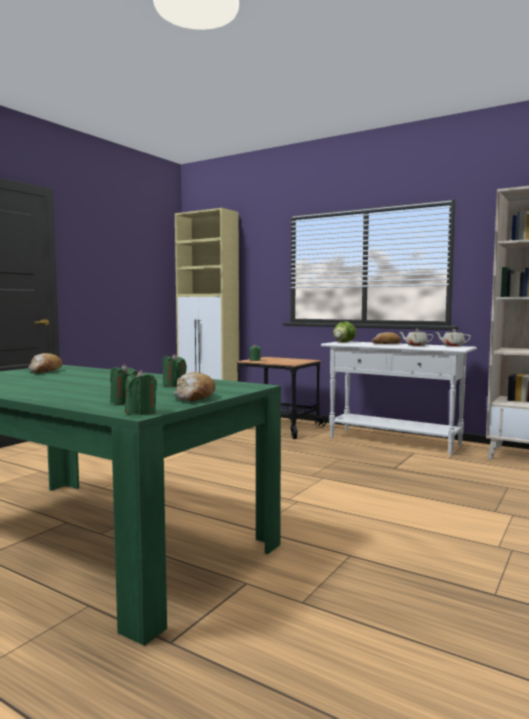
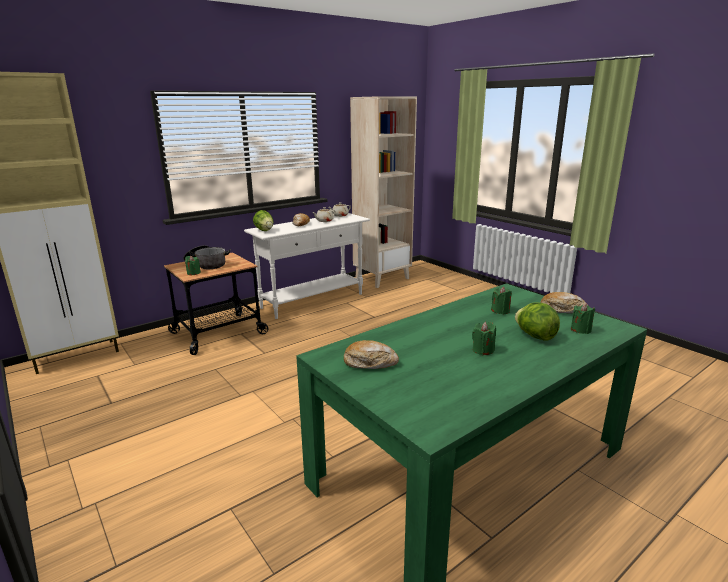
camera: 70 degrees left, 15 degrees up
(102, 392) = (535, 336): none -> lettuce
(141, 412) = (621, 327): green candle -> green candle (483, 350)
(278, 360) = (207, 264): none -> cooking pot

